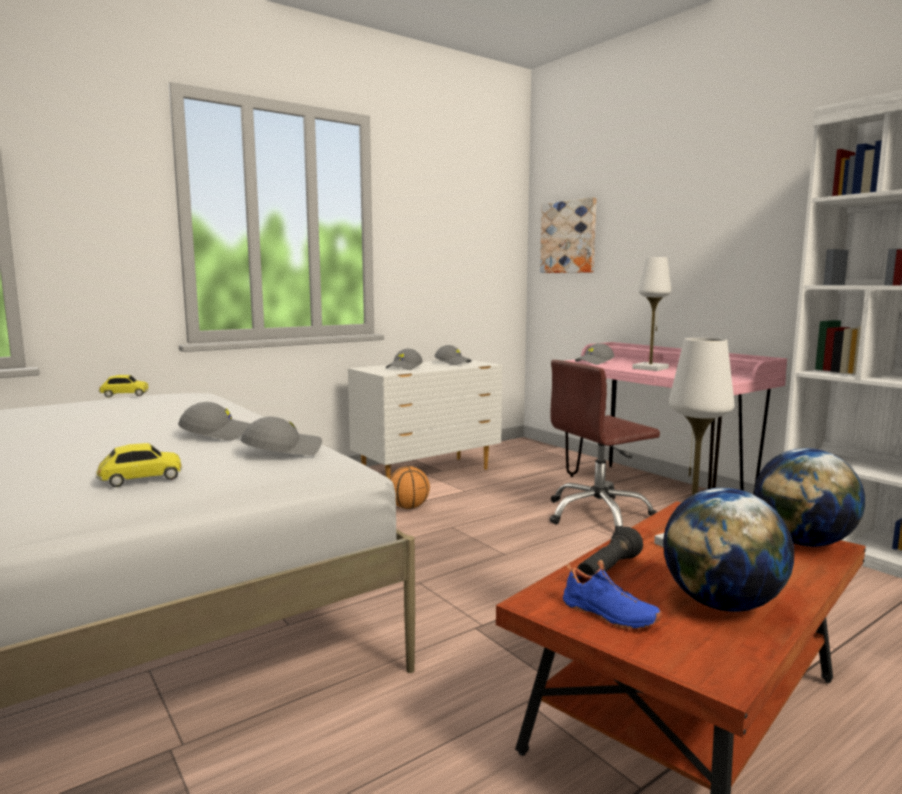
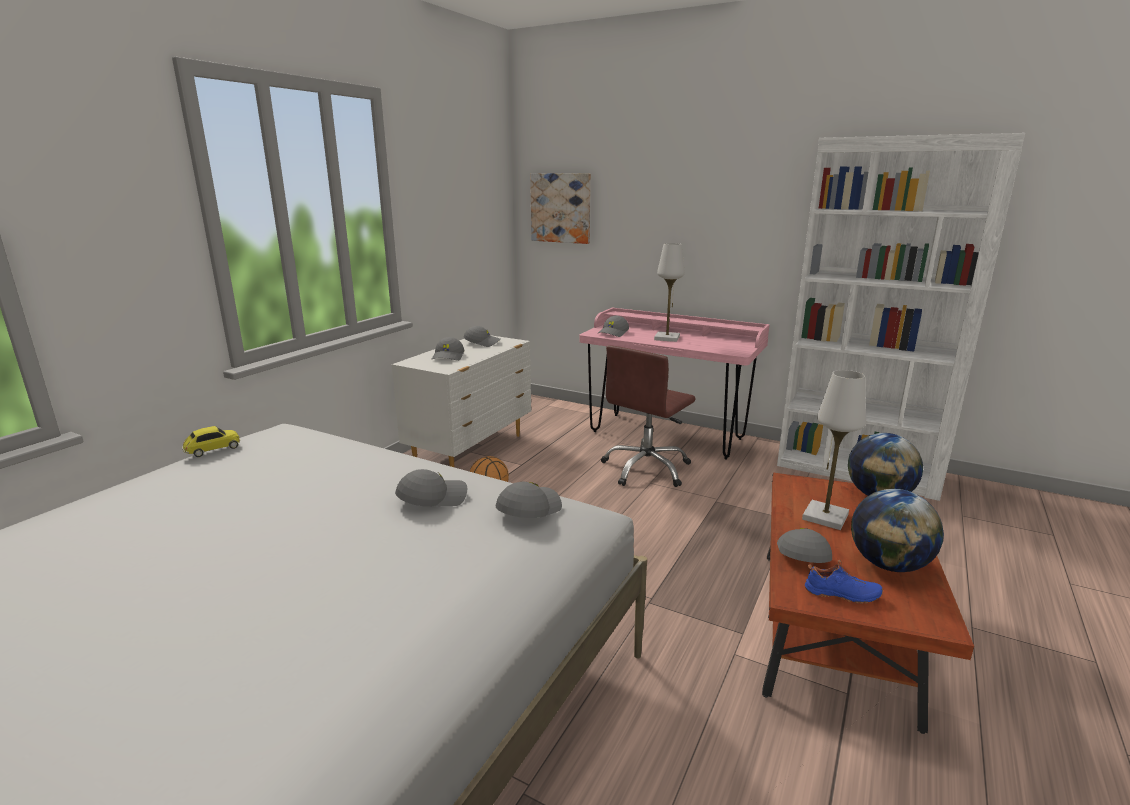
camera: 25 degrees left, 10 degrees up
(140, 479) = (465, 581): toy car -> none
(608, 570) = (802, 553): black flashlight -> grey cap

